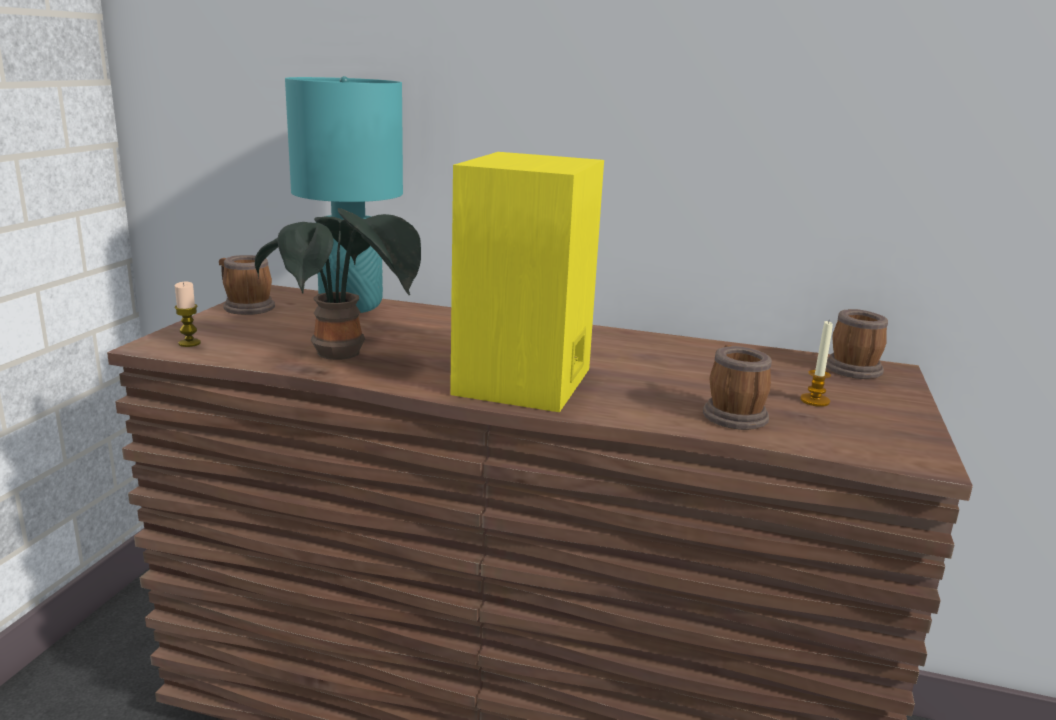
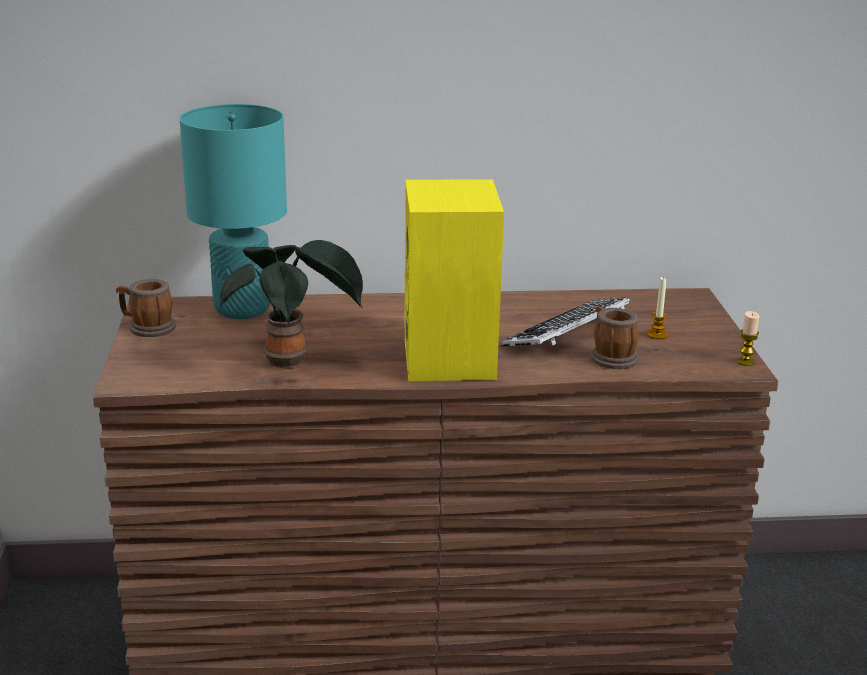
camera: 20 degrees left, 5 degrees up
(189, 343) = (151, 375): candle -> candle (745, 362)
(694, 380) = (567, 333): none -> keyboard
(851, 367) = (665, 298): mug -> none

